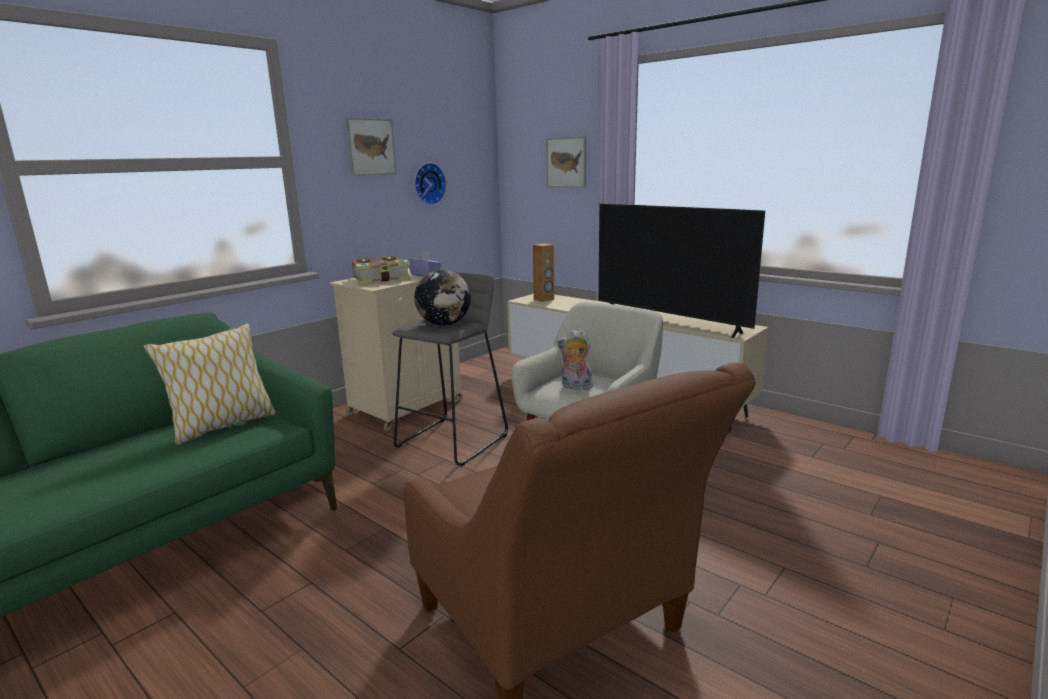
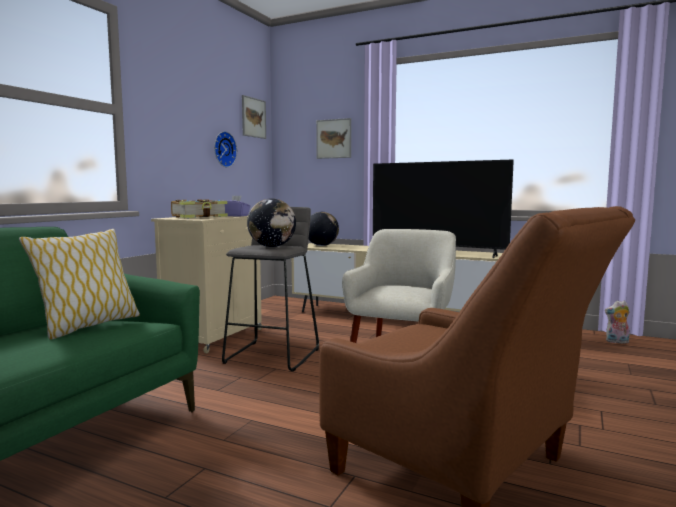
camera: 15 degrees left, 10 degrees down
(371, 146) = (183, 110): picture -> picture (253, 117)
(544, 299) = (321, 245): brown speaker -> globe
(575, 387) = (395, 291): plush toy -> plush toy (617, 342)

